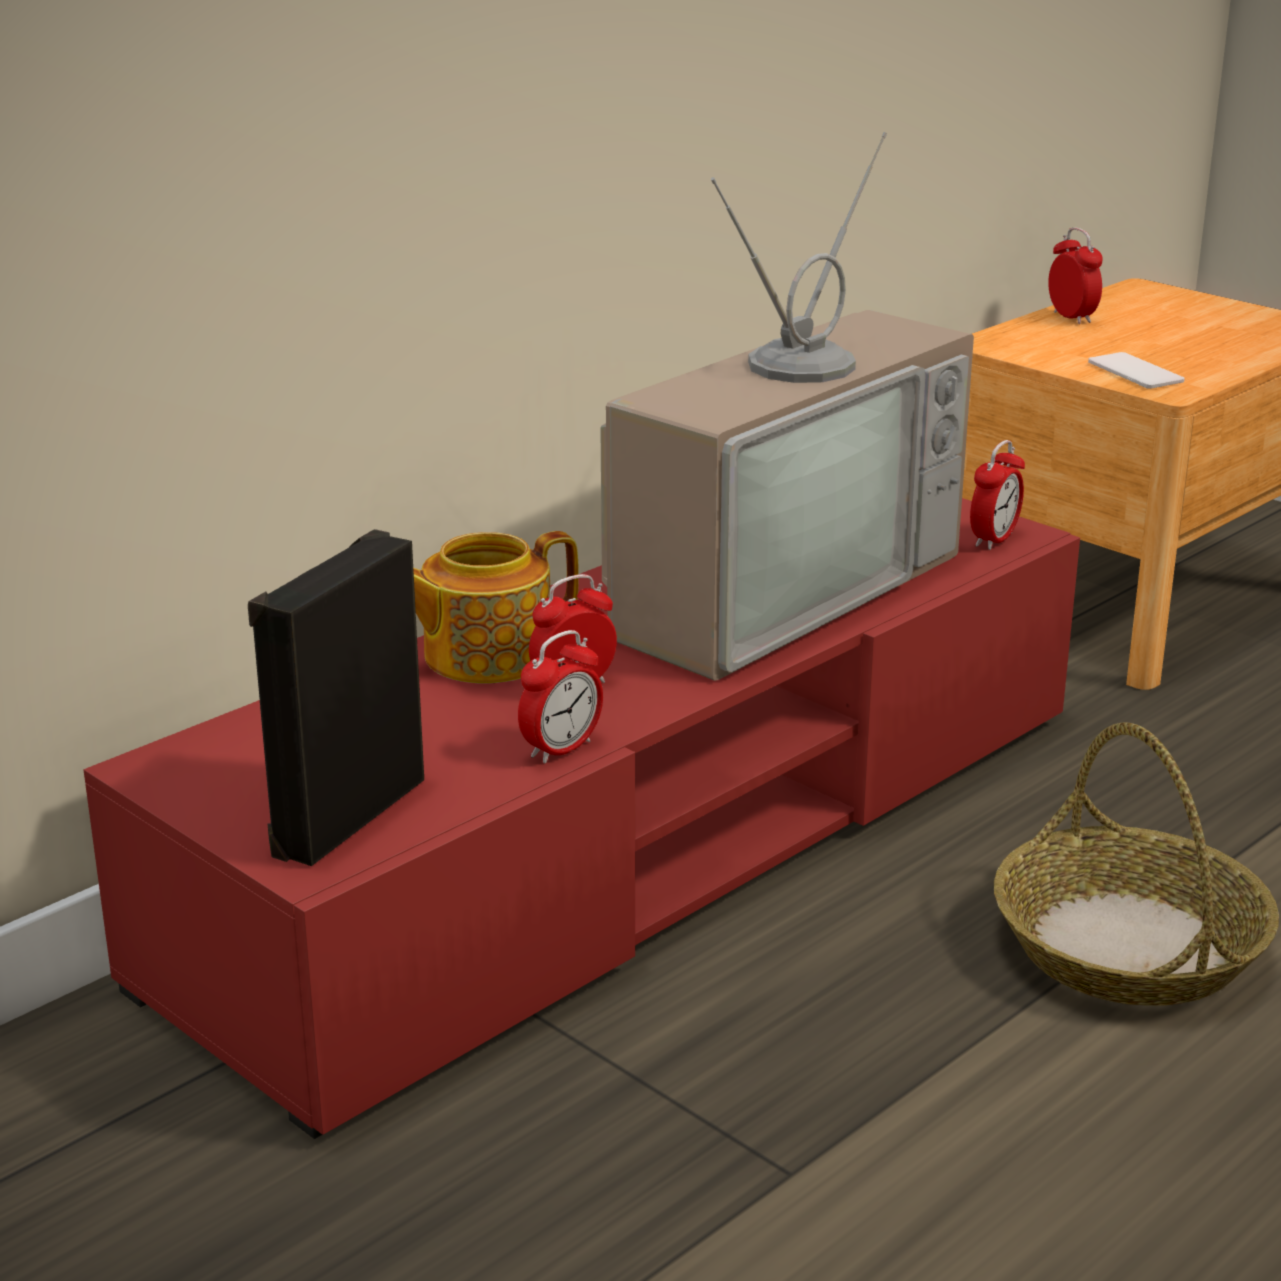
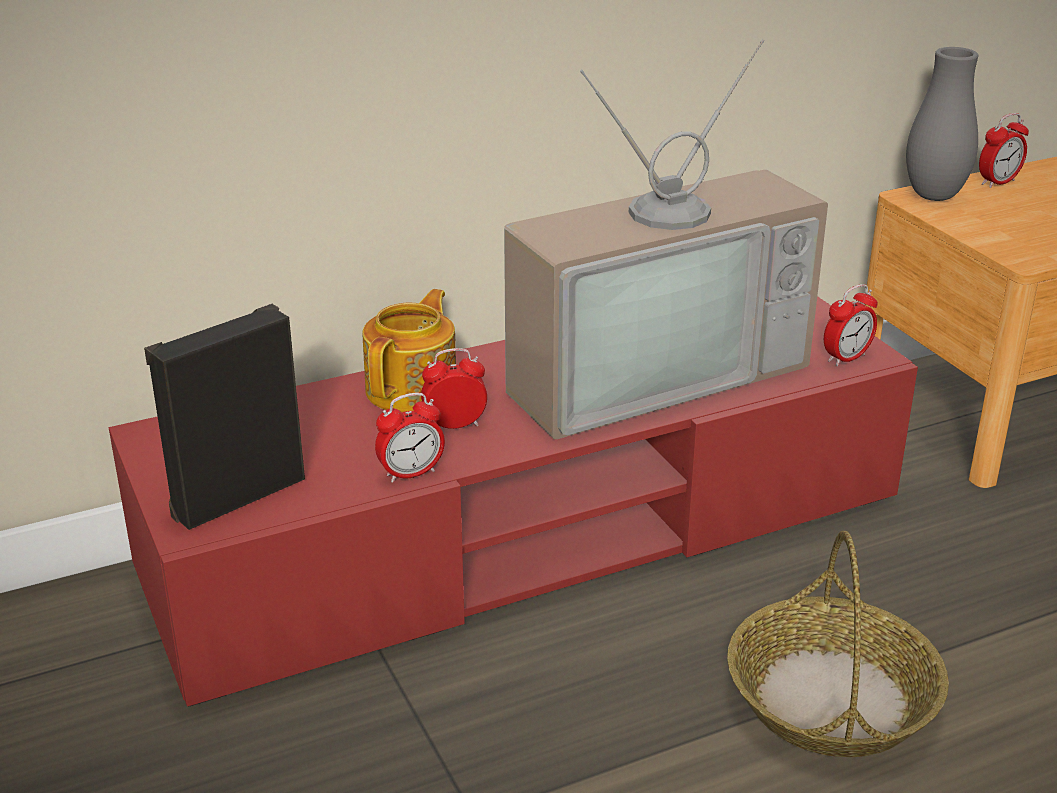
camera: 20 degrees right, 5 degrees up
(484, 655) = (413, 389): teapot -> teapot turned 120 degrees clockwise
(1012, 339) = (934, 196): none -> grey vase
(1071, 317) = (998, 182): alarm clock -> alarm clock turned 60 degrees clockwise
(1135, 372) = (1010, 239): phone -> none

